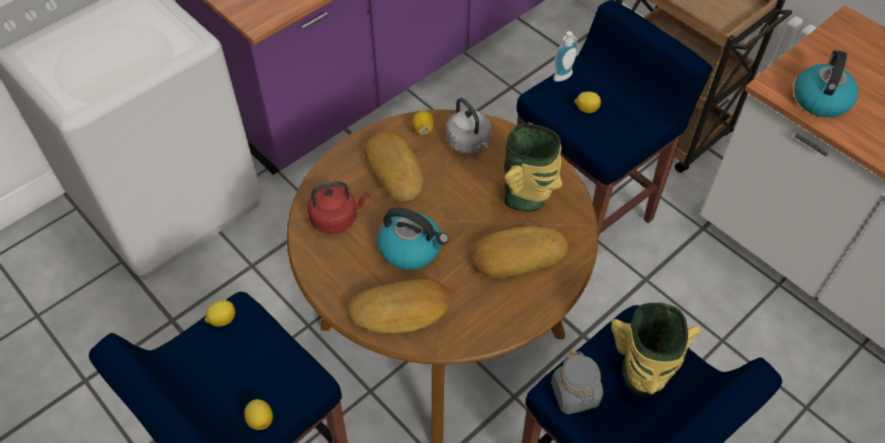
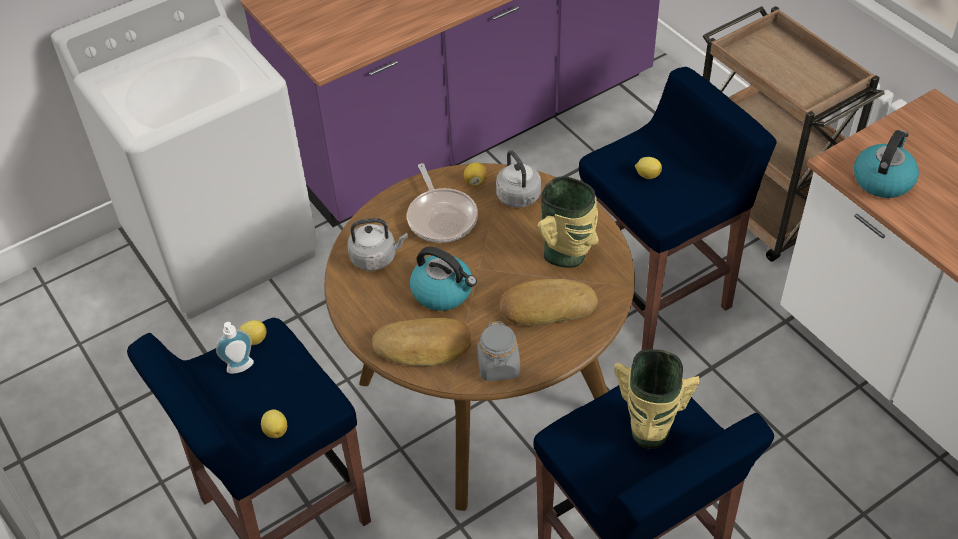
camera: 10 degrees right, 5 degrees down
(337, 218) = (376, 257): red kettle -> grey kettle
(395, 169) = (441, 217): bread -> frying pan
(564, 77) = (631, 142): soap dispenser -> soap dispenser (241, 369)
(575, 394) = (580, 439): grey jar -> grey jar (499, 366)

